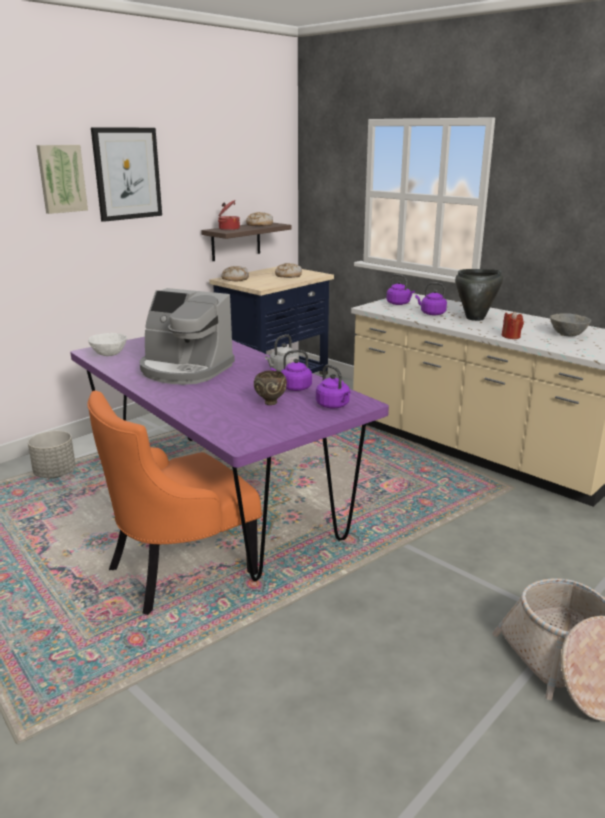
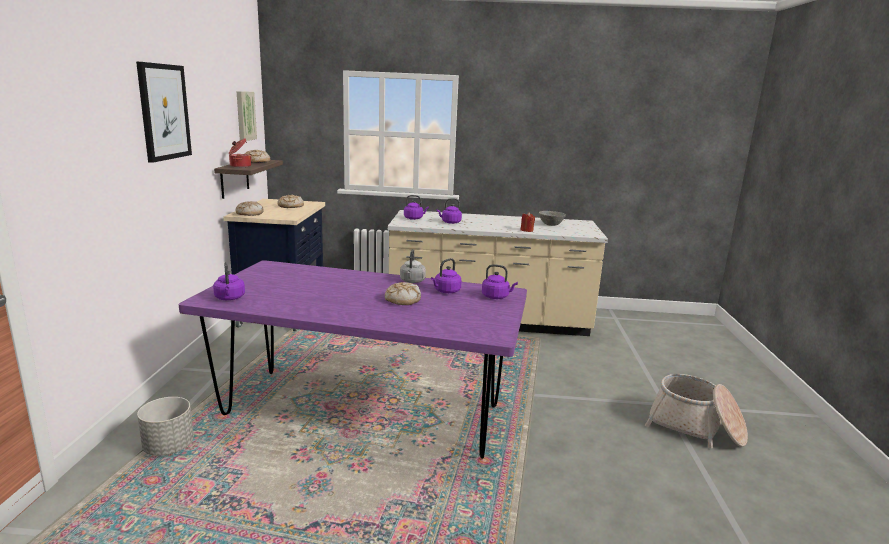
camera: 40 degrees left, 5 degrees down
(61, 178) = (116, 116): picture -> picture (244, 116)
(109, 354) = (229, 298): white bowl -> purple kettle
(183, 569) = (418, 474): orange chair -> none
(185, 370) = (334, 296): coffee machine -> none
(235, 386) = (402, 300): none -> bread
(270, 402) = (452, 305): brown bowl -> none
(475, 318) = (482, 222): black cooking pot -> none

